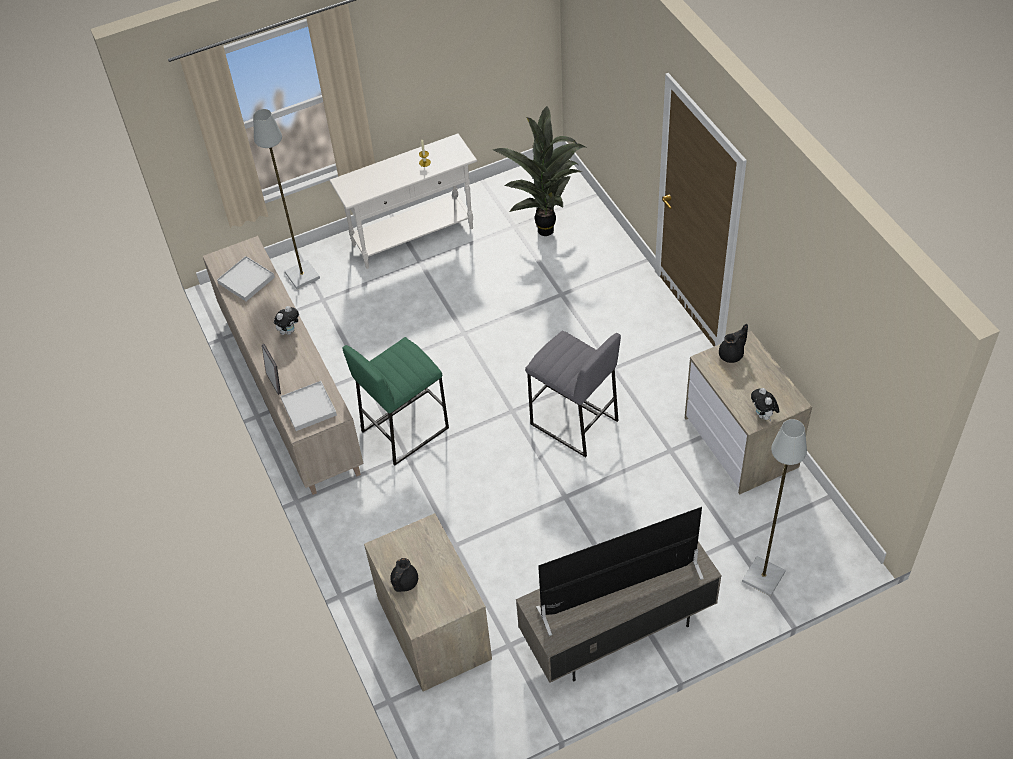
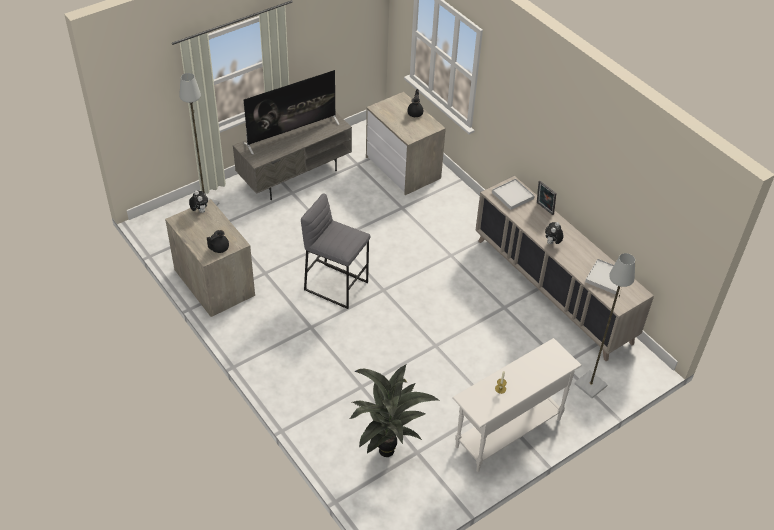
camera: 165 degrees right, 5 degrees down
(404, 429) = (458, 271): green stool -> none

